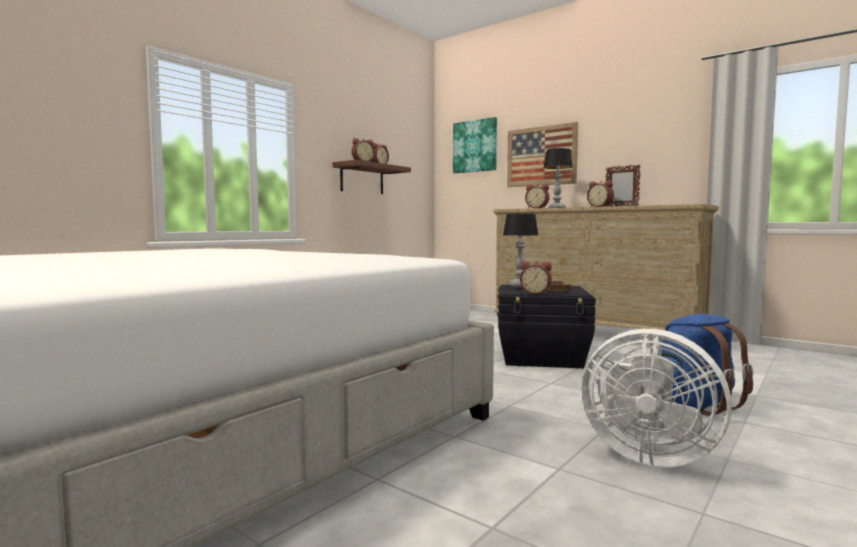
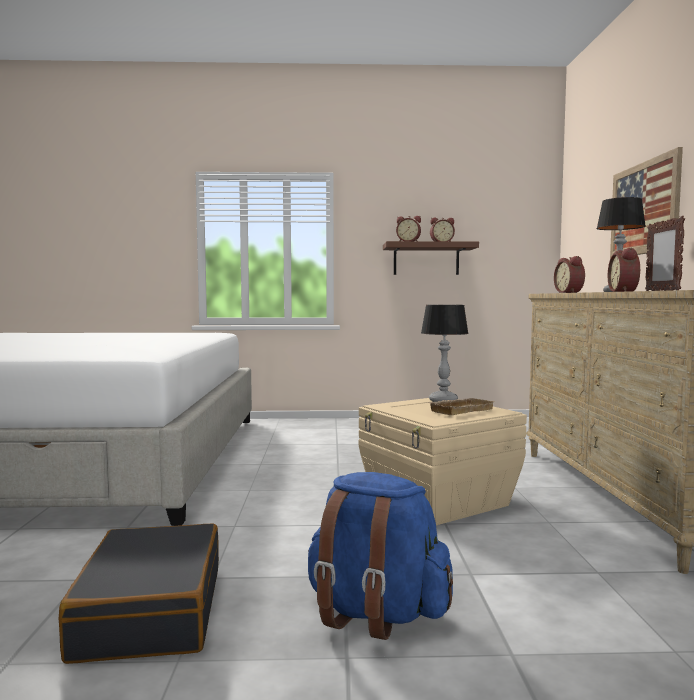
camera: 50 degrees right, 0 degrees up
(475, 146) = (589, 202): picture -> none
(535, 293) = (399, 411): alarm clock -> none
(542, 357) = (438, 500): black storage box -> beige storage box
(646, 455) = (149, 611): white fan -> black suitcase

